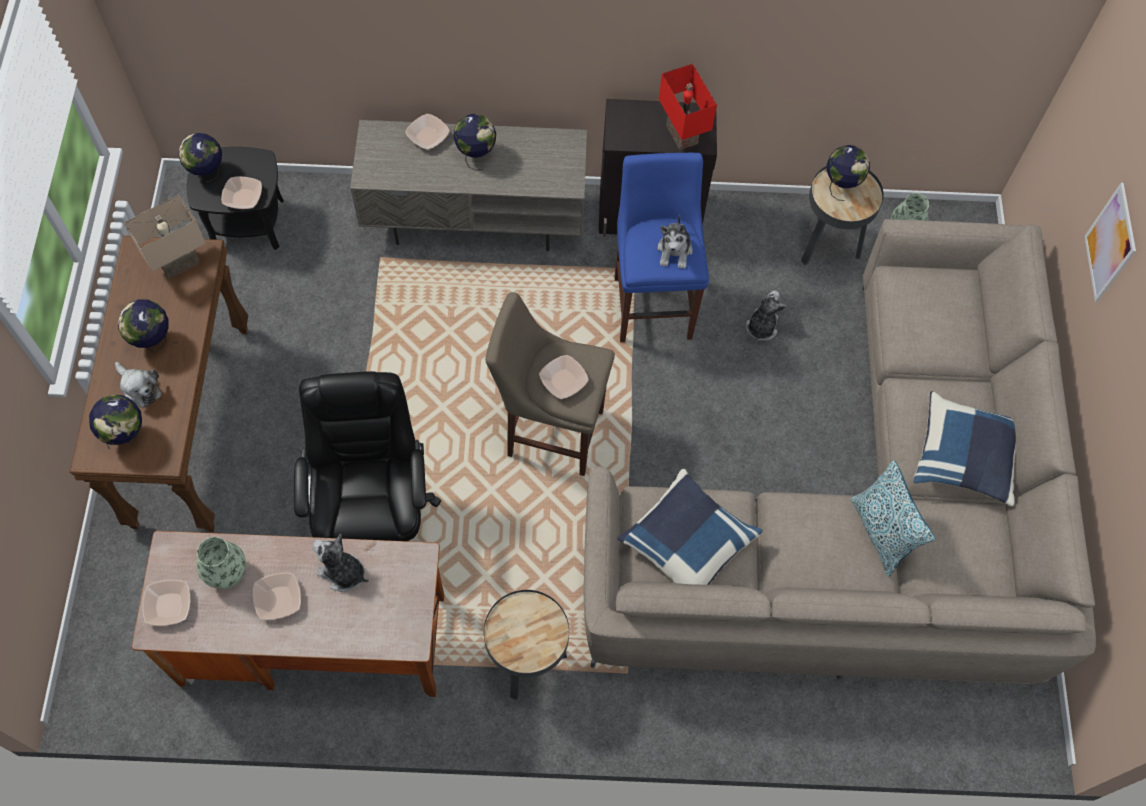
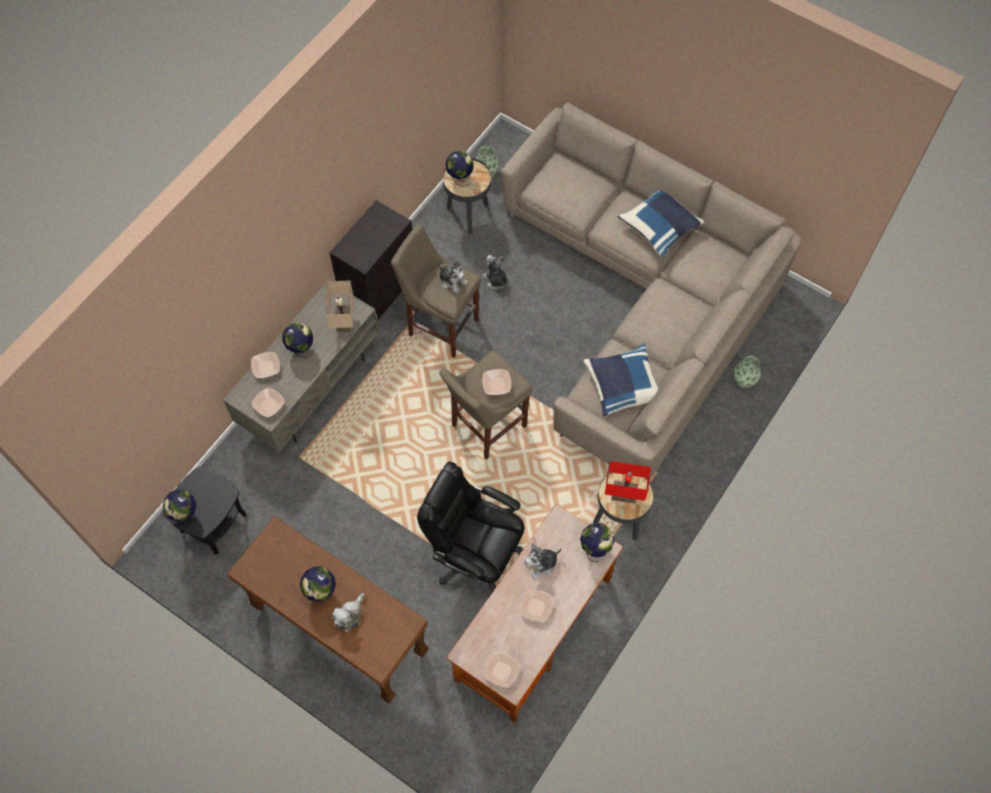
camera: 55 degrees left, 0 degrees up
(127, 436) = (378, 638): globe -> globe (595, 548)
(139, 388) = (349, 615): plush toy -> plush toy turned 135 degrees clockwise
(179, 265) = (275, 550): beige table lamp -> beige table lamp (345, 322)
(227, 573) = (501, 628): vase -> vase (744, 380)
(243, 197) = (221, 502): bowl -> bowl (269, 405)
(652, 303) = (440, 325): blue stool -> beige stool
(683, 134) = (385, 228): red table lamp -> red table lamp (624, 493)
(880, 533) = (675, 292): pillow -> none
(1110, 243) = (624, 75): picture -> none

